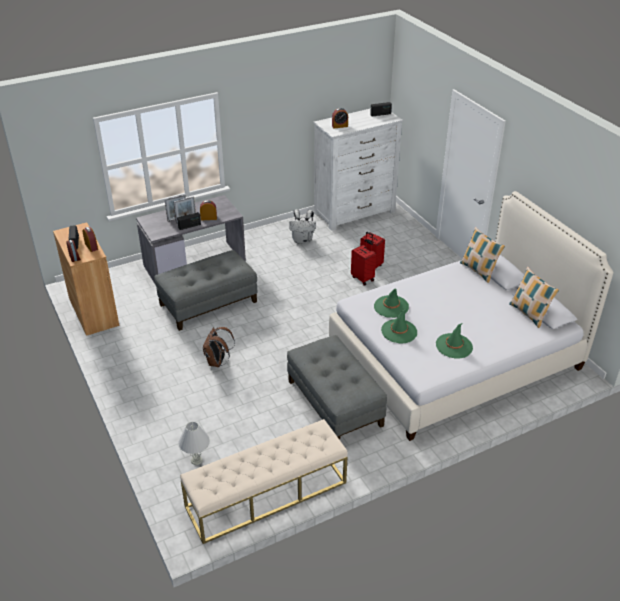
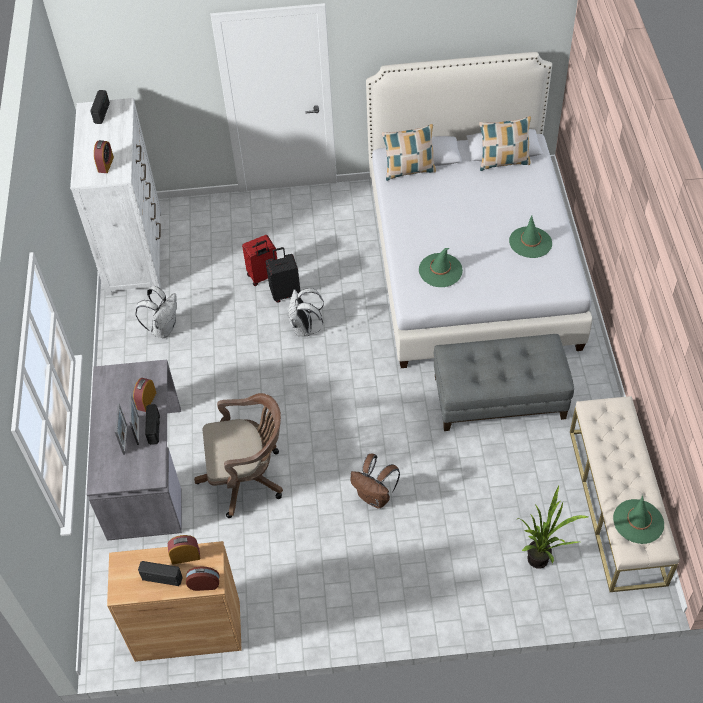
camera: 65 degrees left, 15 degrees up
(196, 460) = (541, 563): white table lamp -> potted plant
(208, 303) = (247, 477): grey ottoman -> brown office chair
(338, 294) = (304, 329): none -> white backpack
(363, 278) = (285, 293): red suitcase -> black suitcase
(399, 331) = (487, 279): green hat -> green hat (638, 521)

